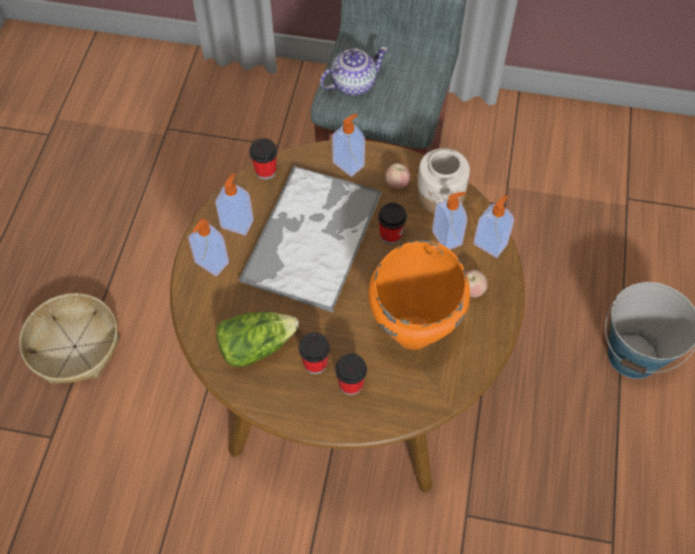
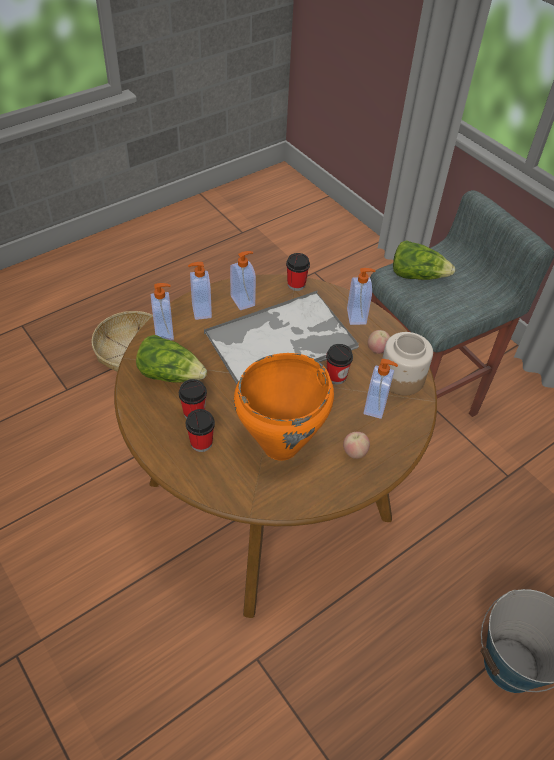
camera: 40 degrees right, 10 degrees down
(353, 84) = (417, 275): teapot -> lettuce
(490, 244) = (404, 434): soap dispenser -> soap dispenser (165, 332)

